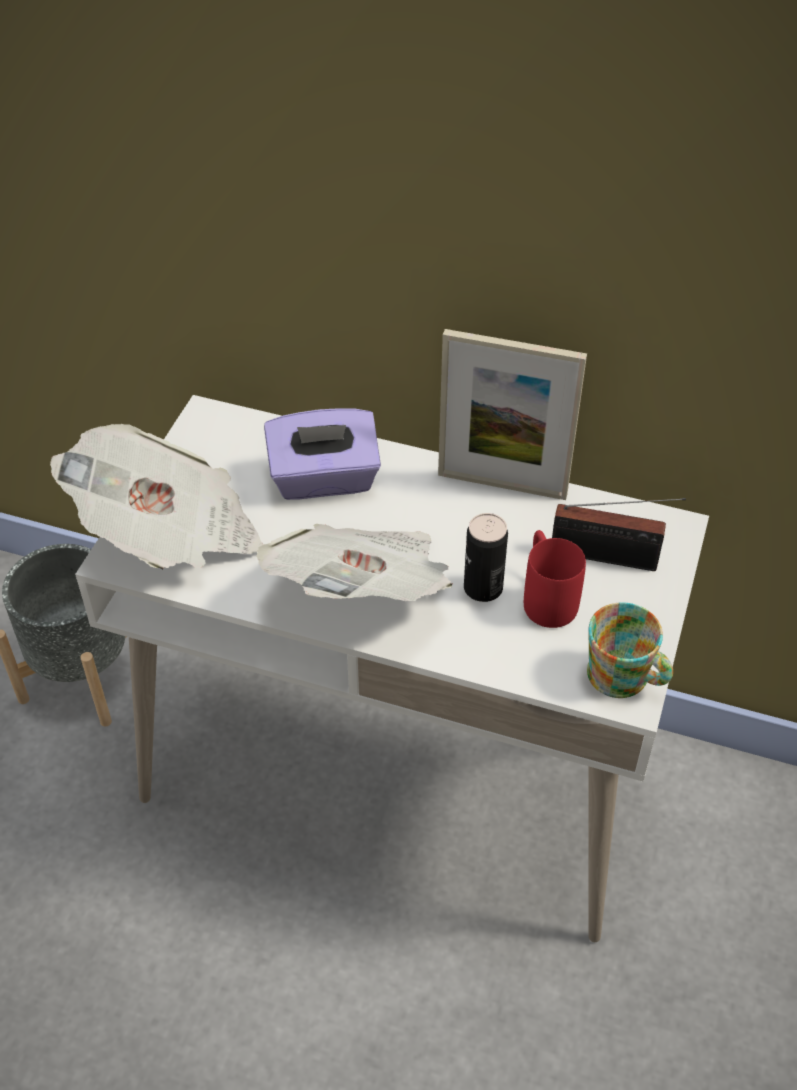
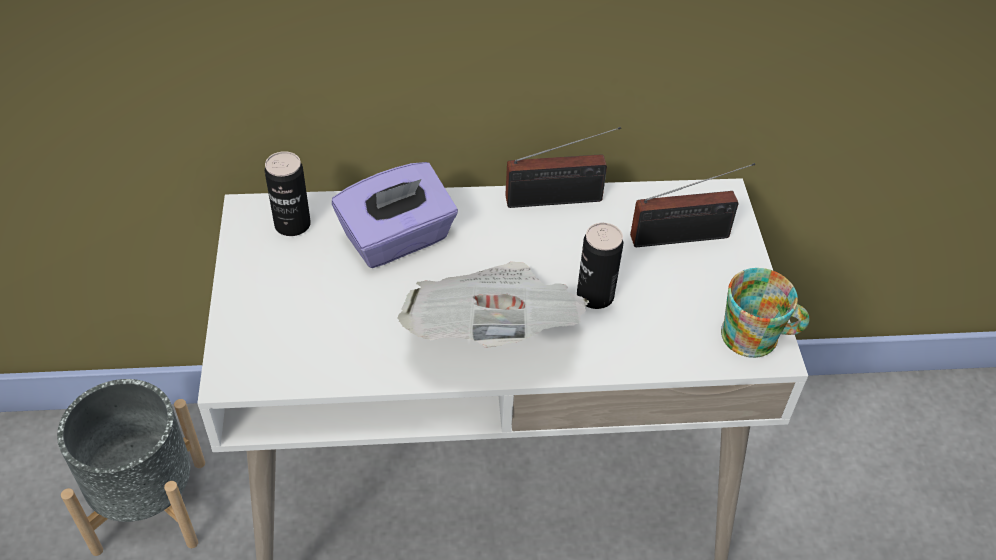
camera: 25 degrees left, 0 degrees up
(169, 533) = (274, 334): newspaper -> none
(237, 439) = (292, 225): none -> can
(502, 484) = (559, 199): picture frame -> radio
(546, 596) = (652, 287): red mug -> none

